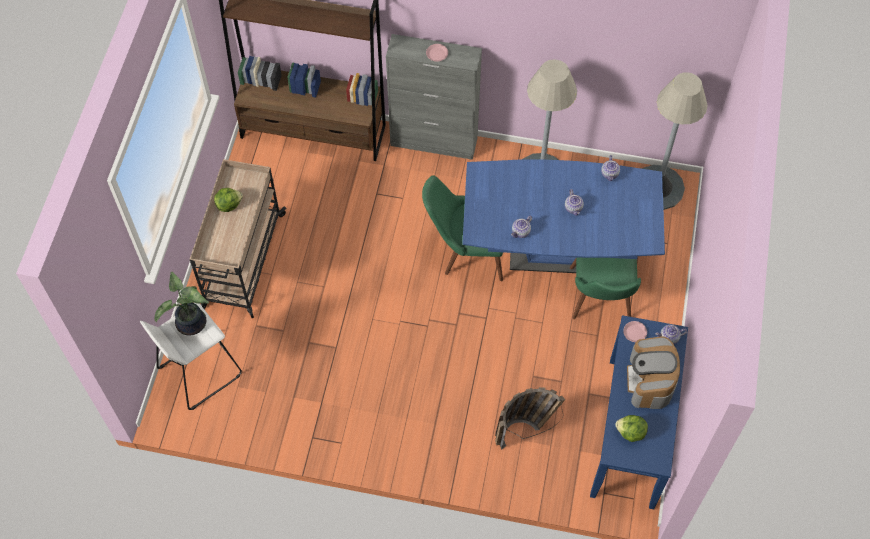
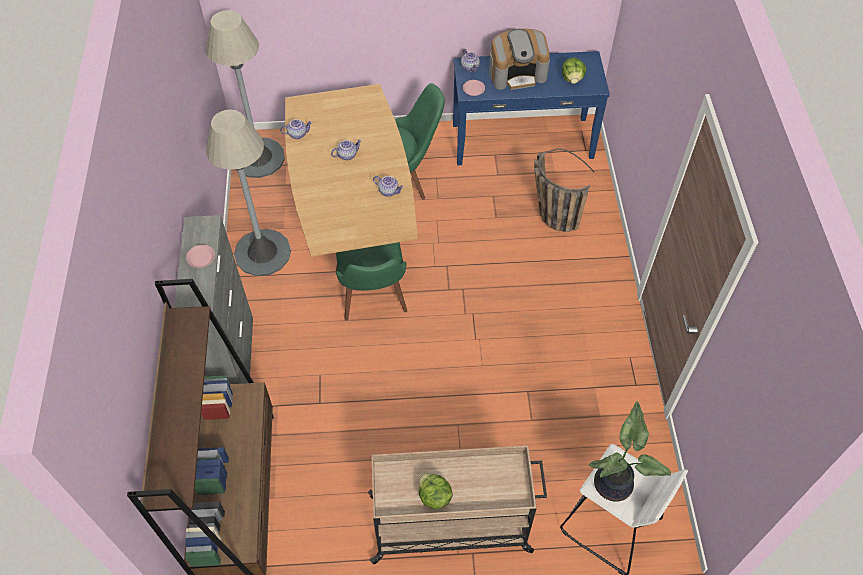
camera: 105 degrees left, 5 degrees down
(556, 252) = (354, 223): blue dining table -> brown dining table

